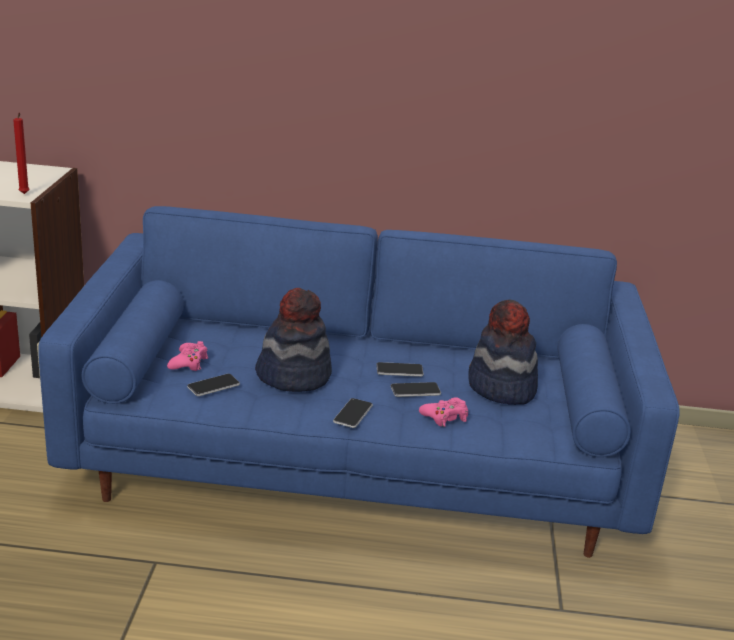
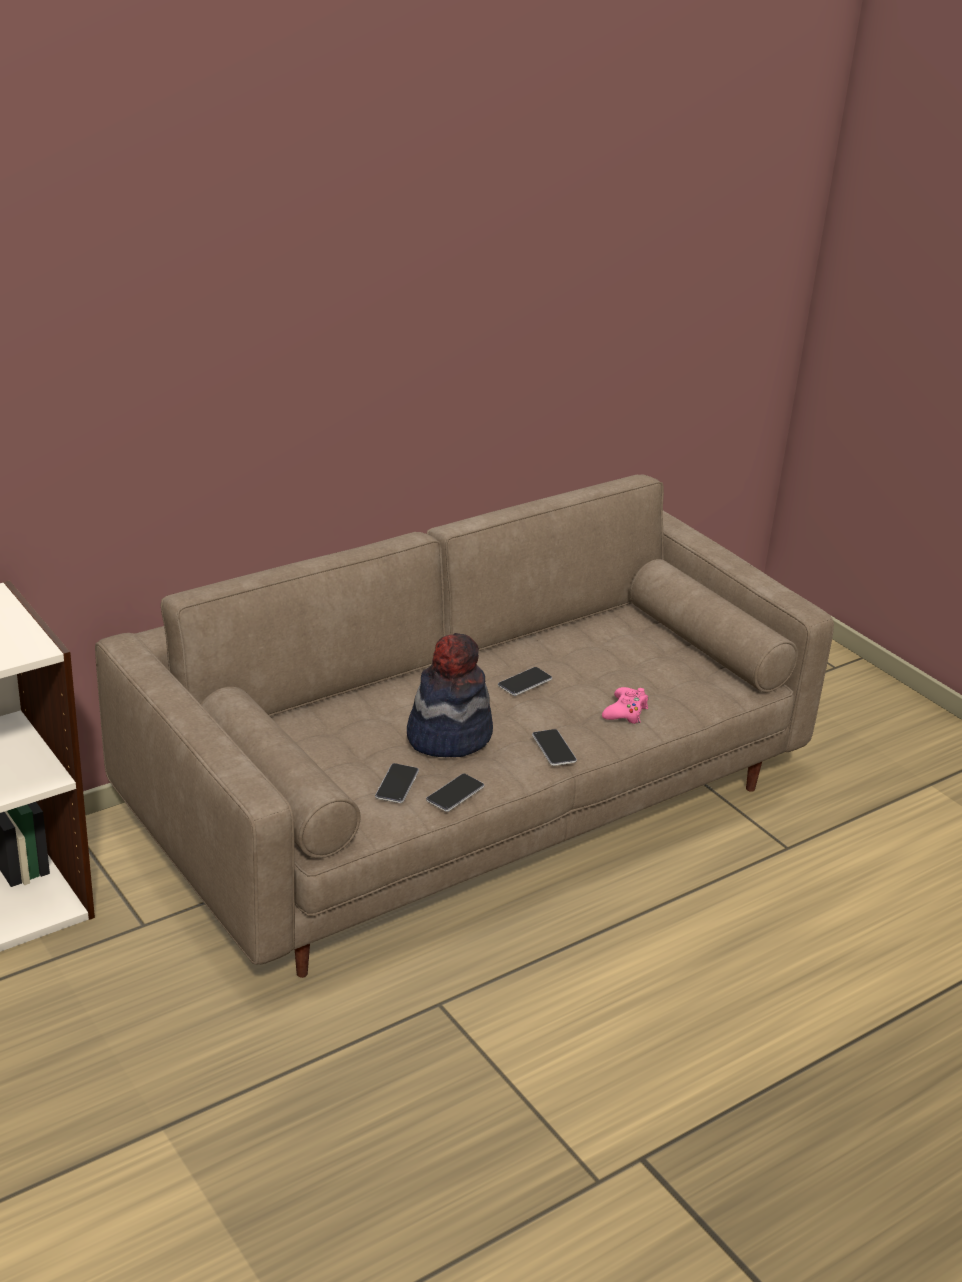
camera: 40 degrees left, 5 degrees up
(24, 194) = (34, 645): red candle -> none
(189, 363) = (333, 771): pink game controller -> none
(356, 460) = (470, 801): blue sofa -> beige sofa
(415, 390) = (567, 697): phone -> phone (455, 794)
(501, 388) = (626, 659): hat -> none

